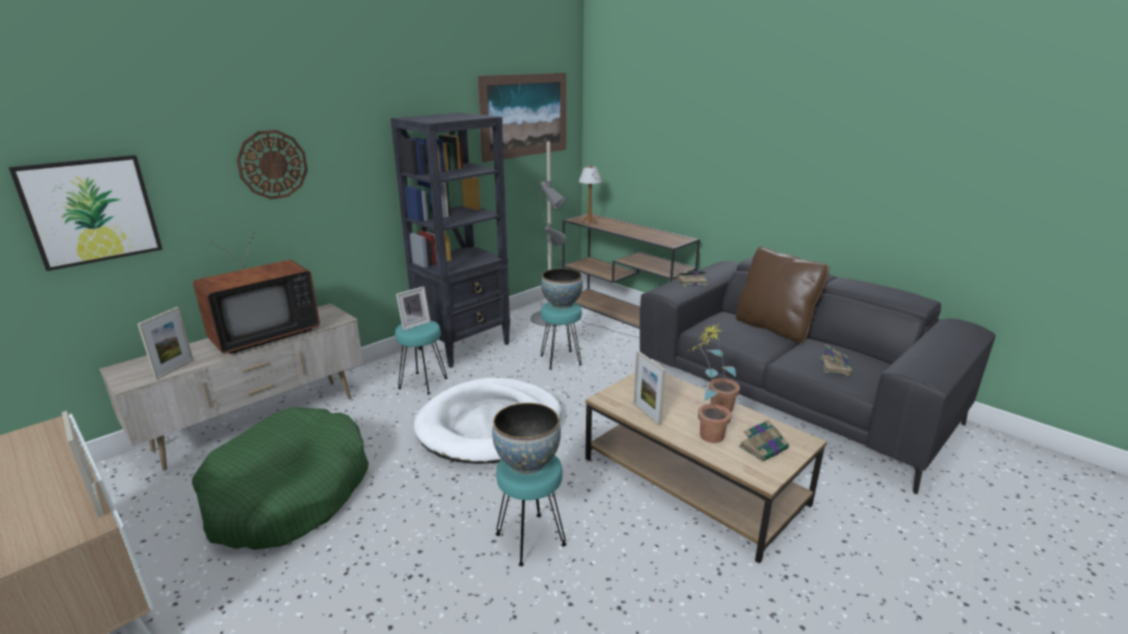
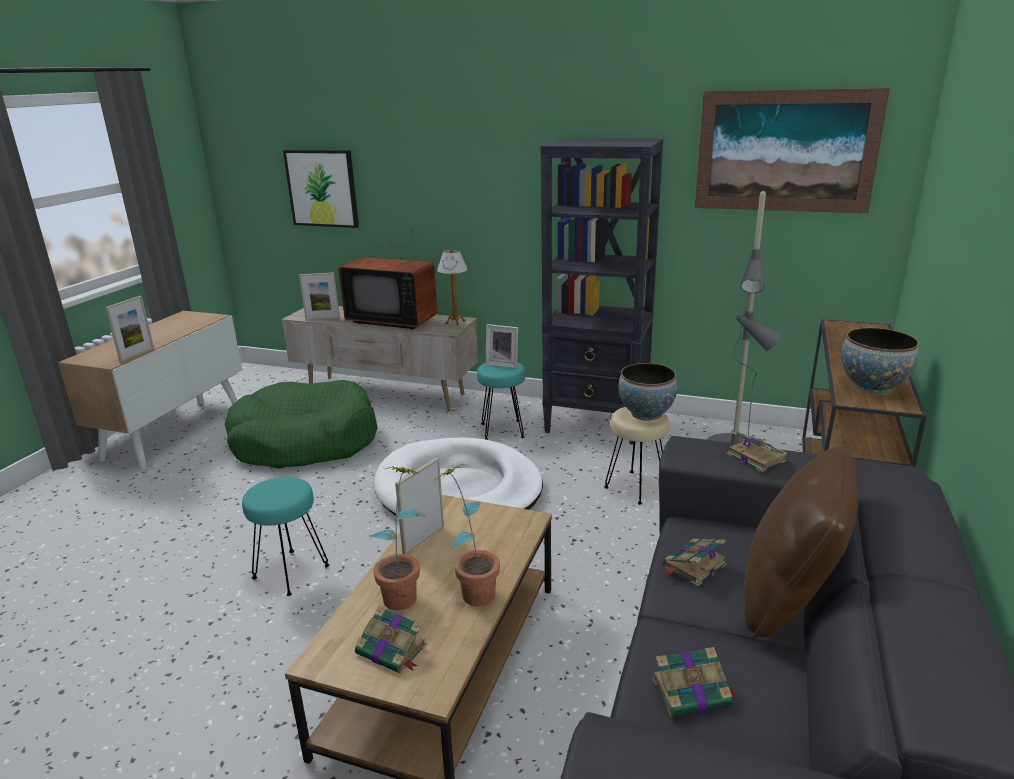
camera: 65 degrees right, 0 degrees up
(272, 164) = (445, 172): wall clock -> none
(527, 463) = (277, 489): bowl -> bowl (872, 387)
(561, 360) = (636, 488): turquoise stool -> beige stool
(589, 223) = (839, 334): table lamp -> table lamp (455, 322)
(739, 338) = (693, 566): none -> book

